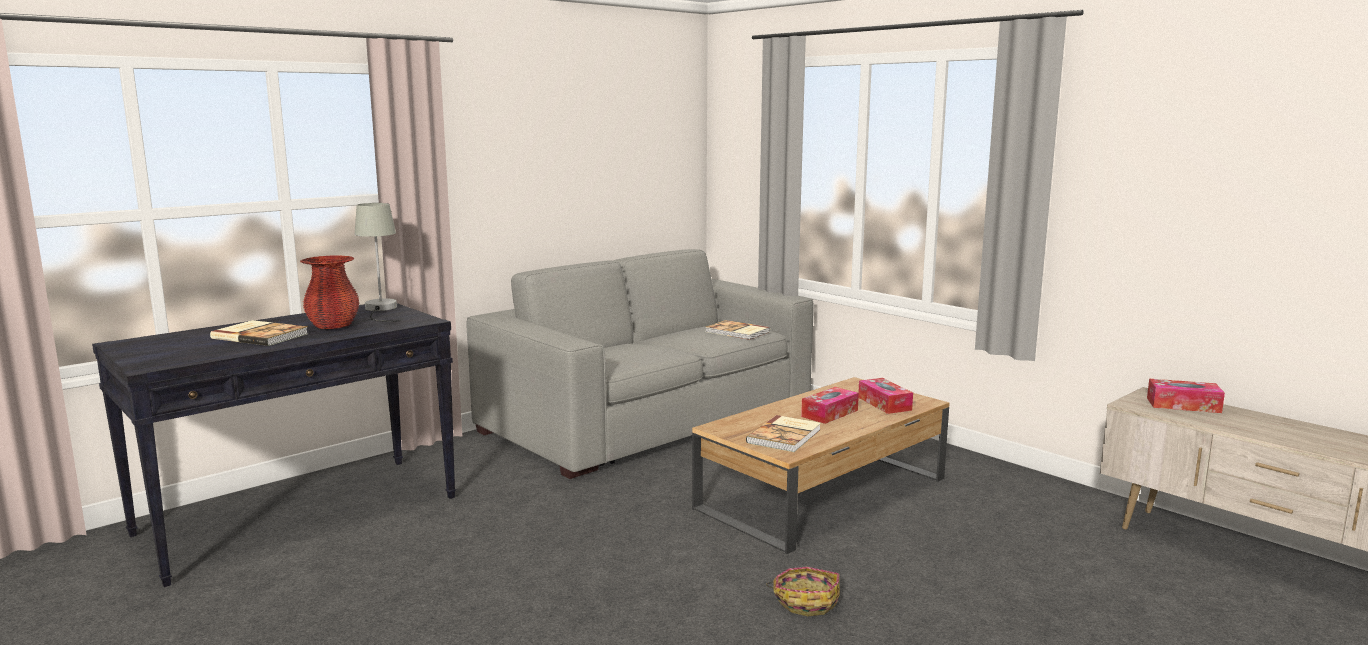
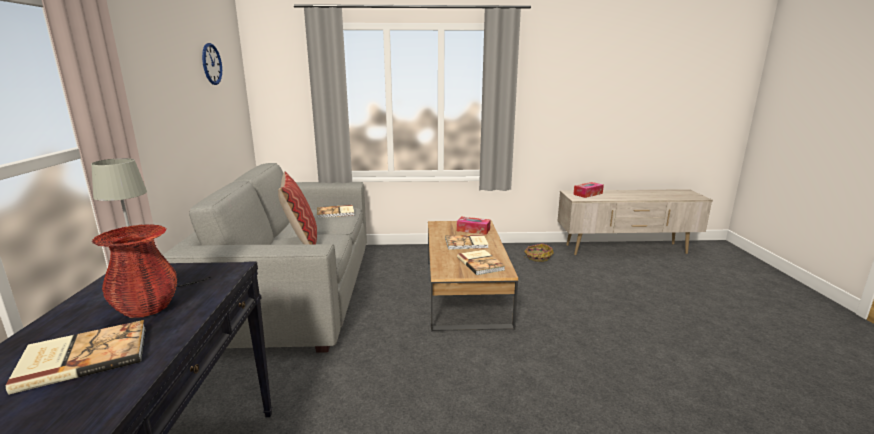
camera: 50 degrees left, 5 degrees up
(627, 117) = (211, 64): none -> wall clock
(635, 348) = (301, 242): none -> pillow
(805, 601) = (567, 347): basket -> basket (537, 257)
(829, 413) = (467, 243): tissue box -> book

